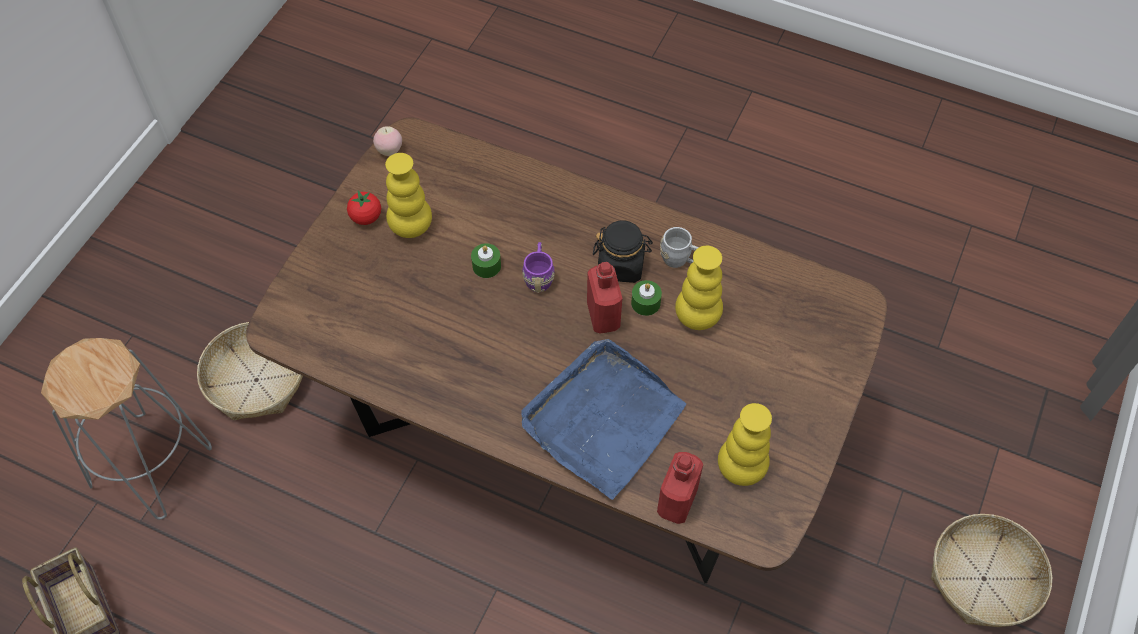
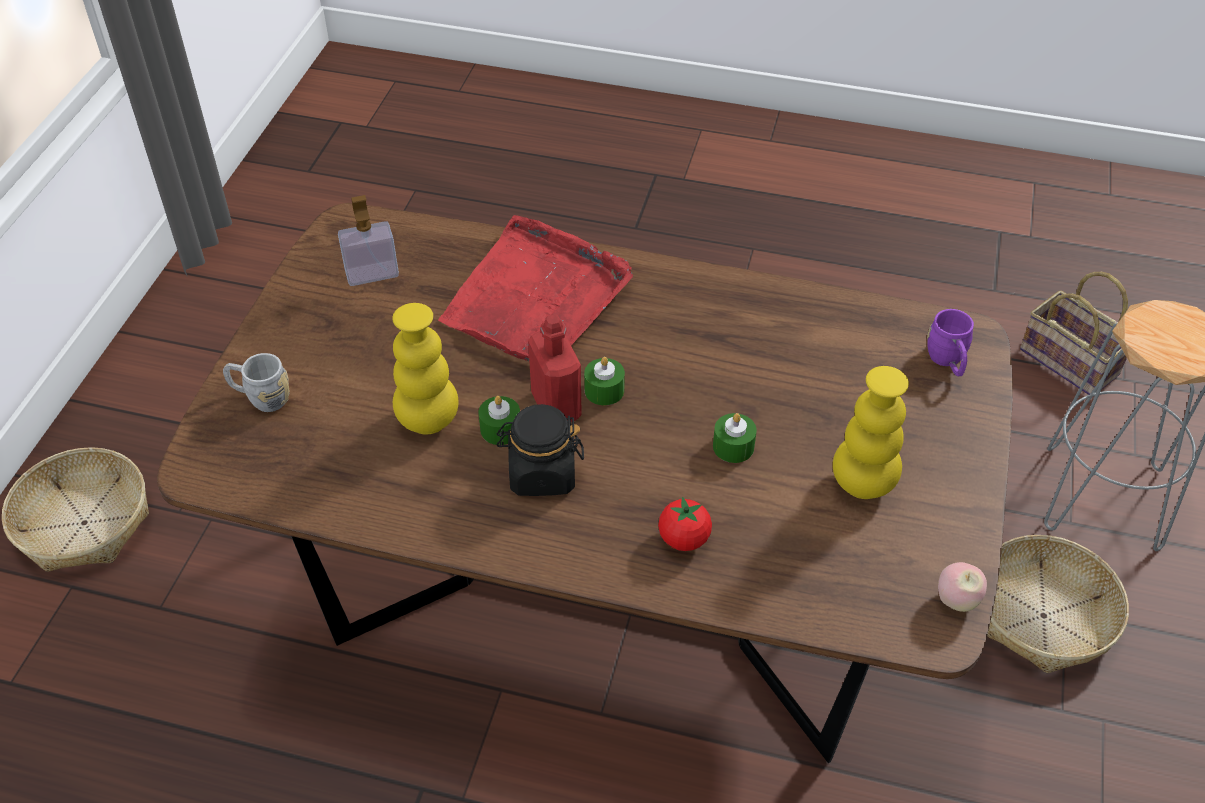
camera: 170 degrees right, 10 degrees down
(366, 217) = (935, 489): tomato -> tomato (684, 539)
(539, 276) = (655, 443): purple mug -> purple mug (948, 362)
(565, 324) = (604, 390): none -> green candle
(602, 420) = (537, 298): blue tray -> red tray
(677, 502) = (443, 239): red bottle -> none
(681, 260) = (454, 492): grey mug -> grey mug (261, 398)
(740, 469) = (372, 273): yellow vase -> soap dispenser

